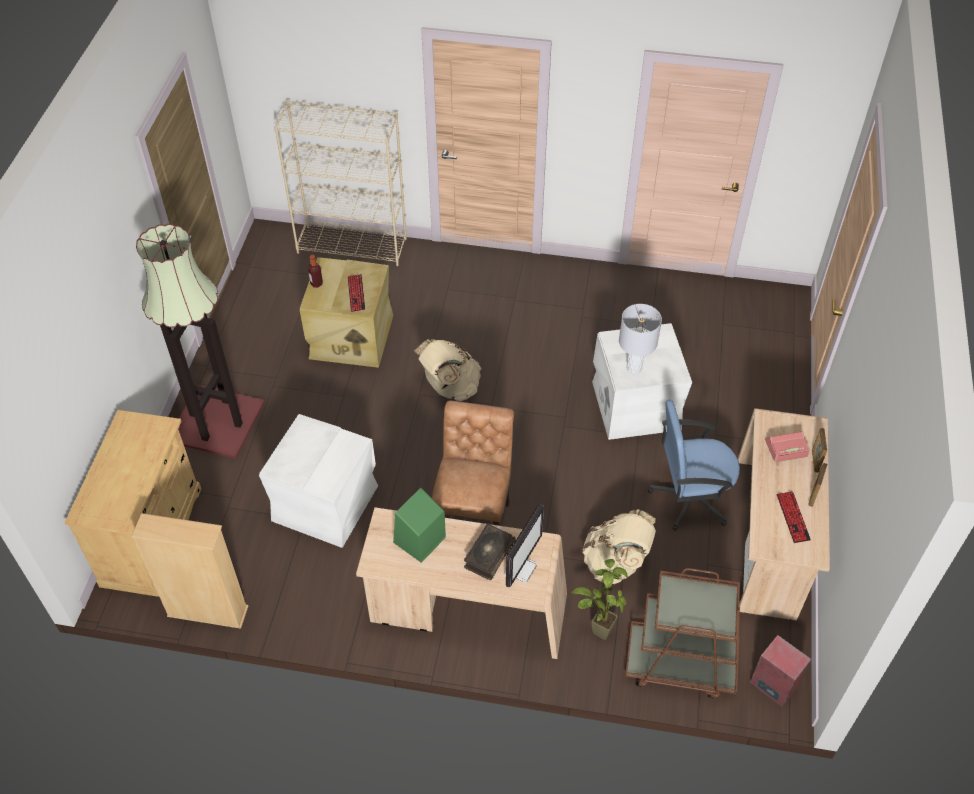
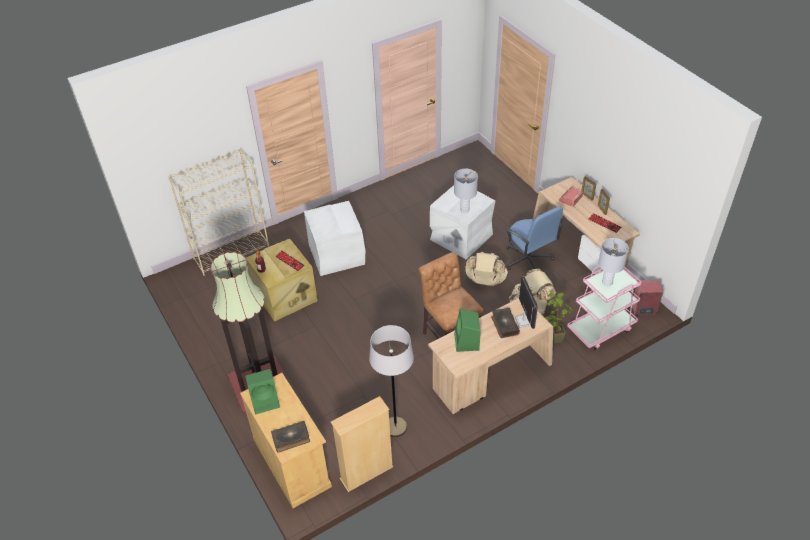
camera: 40 degrees left, 5 degrees down
(103, 502) = (291, 439): none -> book
(130, 438) = (266, 400): none -> green speaker
(293, 585) = (395, 427): none -> grey floor lamp
(327, 503) = (366, 379): white storage box -> white storage box (337, 254)
(450, 387) = (365, 286): beige backpack -> beige backpack (485, 281)
(680, 664) = (601, 328): brown cart -> pink cart
(689, 498) = (528, 260): blue office chair -> blue office chair turned 75 degrees counterclockwise
(690, 602) = (607, 282): none -> grey table lamp

